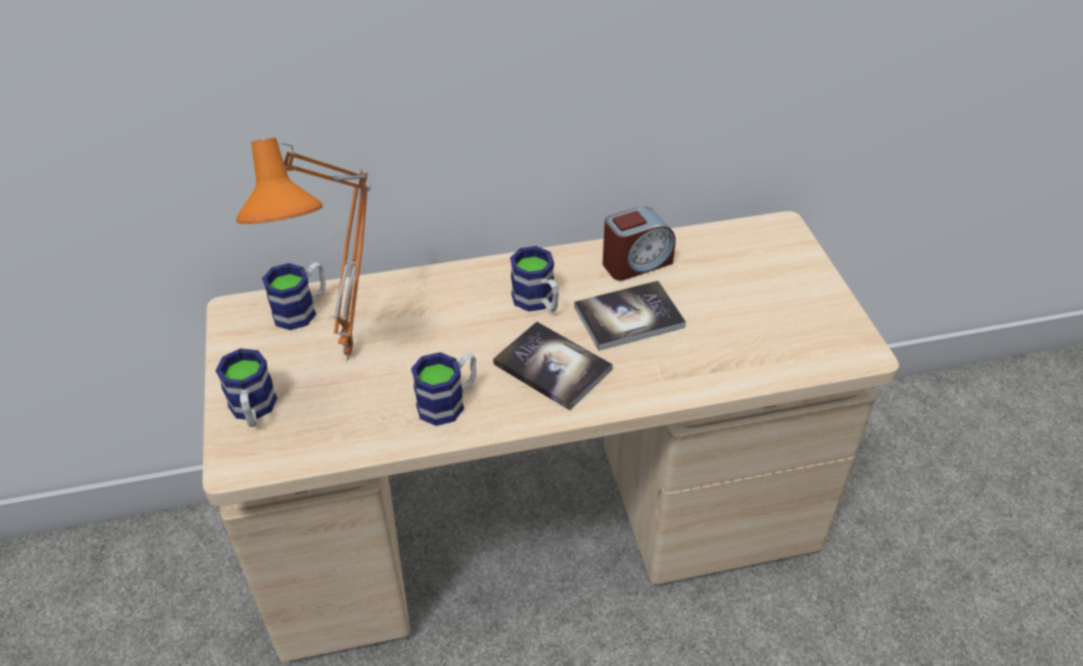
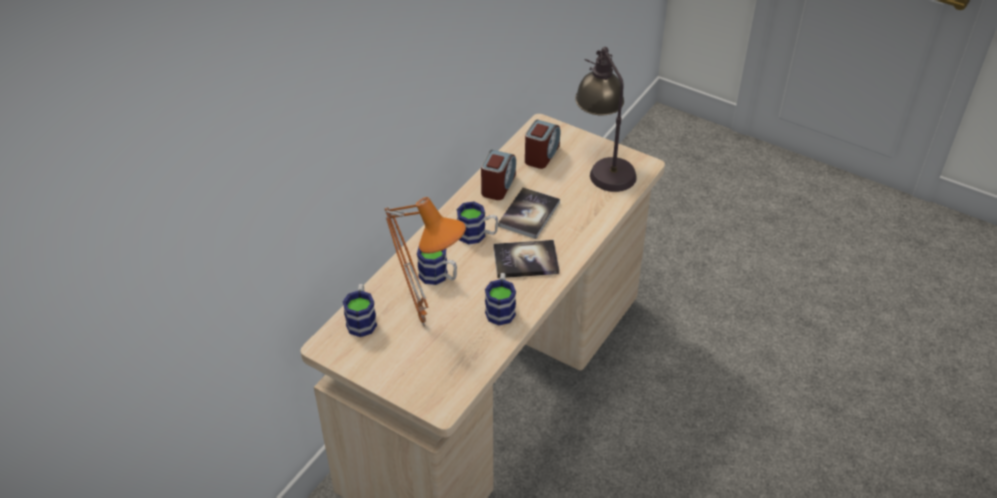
camera: 45 degrees left, 0 degrees up
(253, 410) = (412, 381): mug -> mug (438, 277)
(736, 260) = (541, 155): none -> alarm clock
(802, 319) = (603, 165): none -> table lamp

